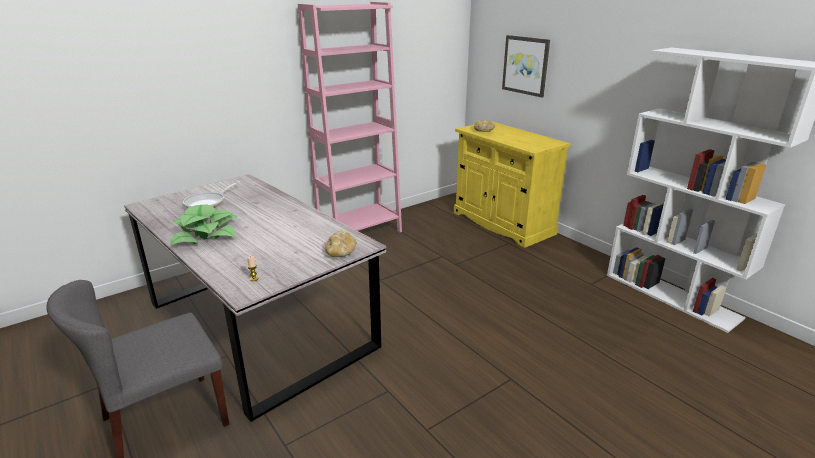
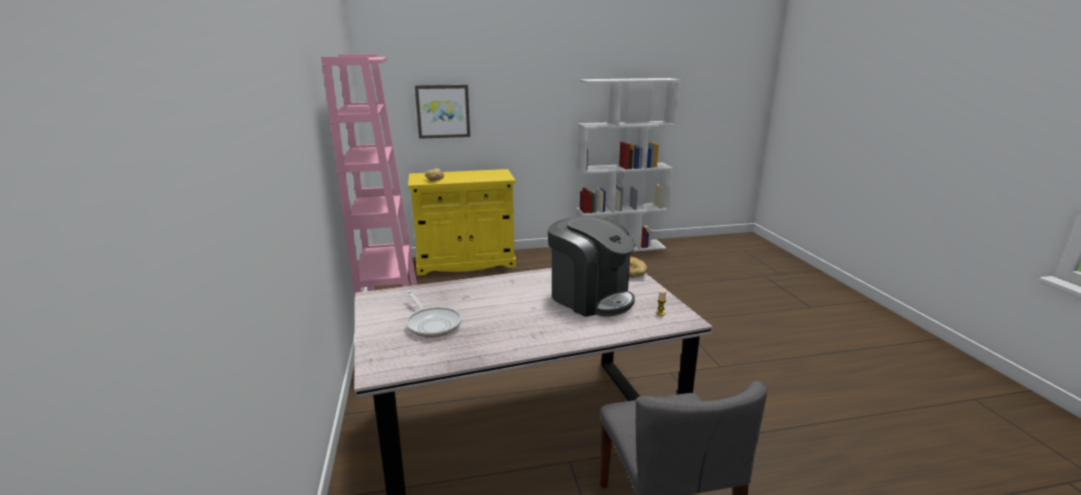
camera: 65 degrees left, 5 degrees down
(206, 235) = (536, 330): potted plant -> none
(275, 244) = (590, 297): none -> coffee machine

